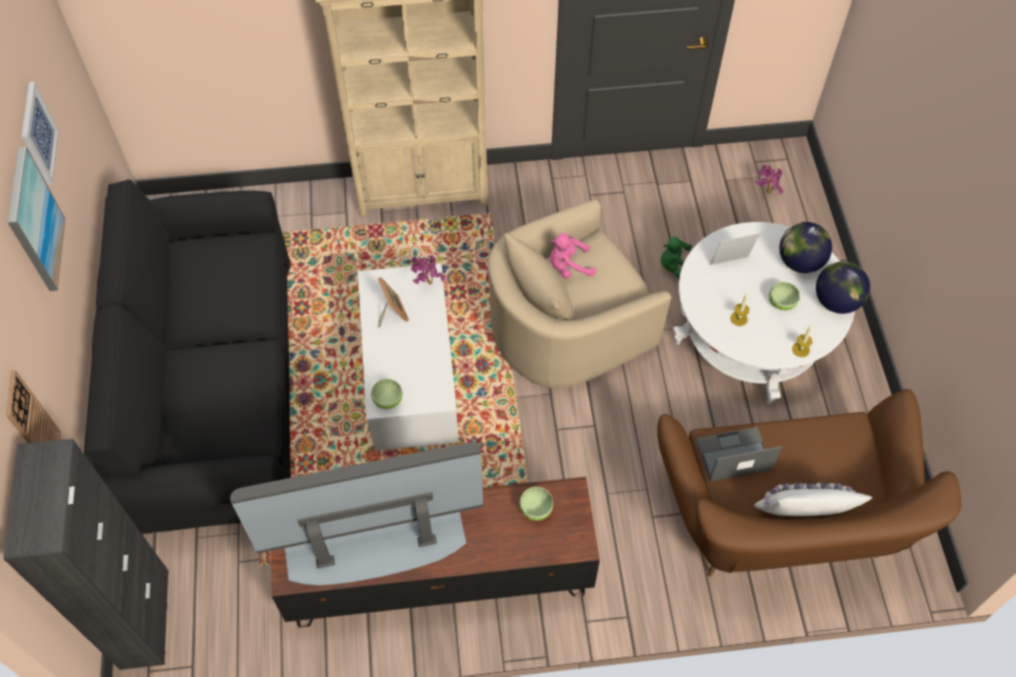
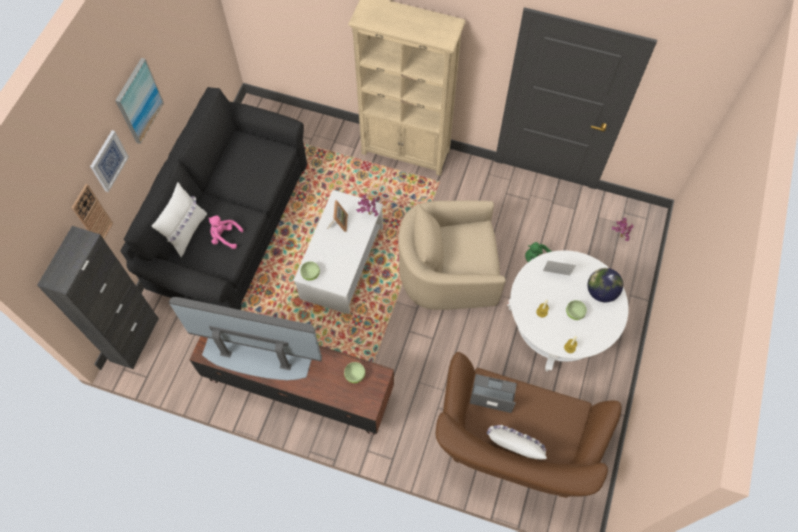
camera: 25 degrees right, 5 degrees up
(38, 133) = (162, 50): picture -> picture (108, 161)
(169, 412) = (186, 232): none -> white pillow
(568, 267) = (456, 236): pink plush toy -> pink plush toy (225, 237)
(836, 301) = (610, 327): globe -> none

